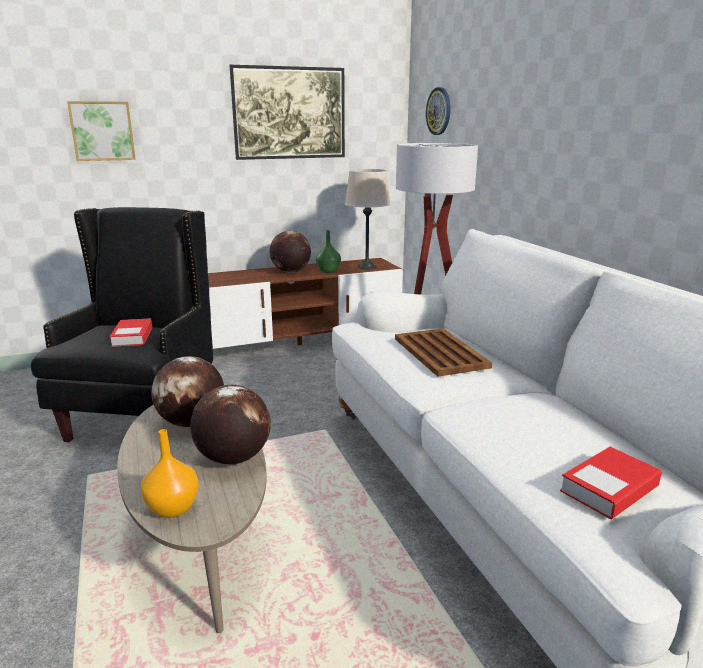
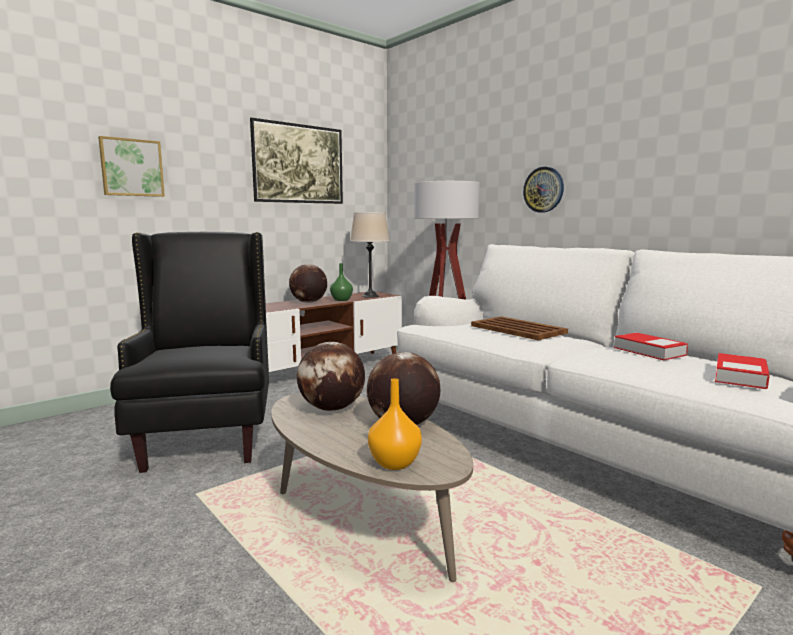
camera: 20 degrees left, 10 degrees down
(132, 337) = (214, 351): book -> book (649, 351)
(439, 111) = (424, 165): wall clock -> wall clock (543, 189)

